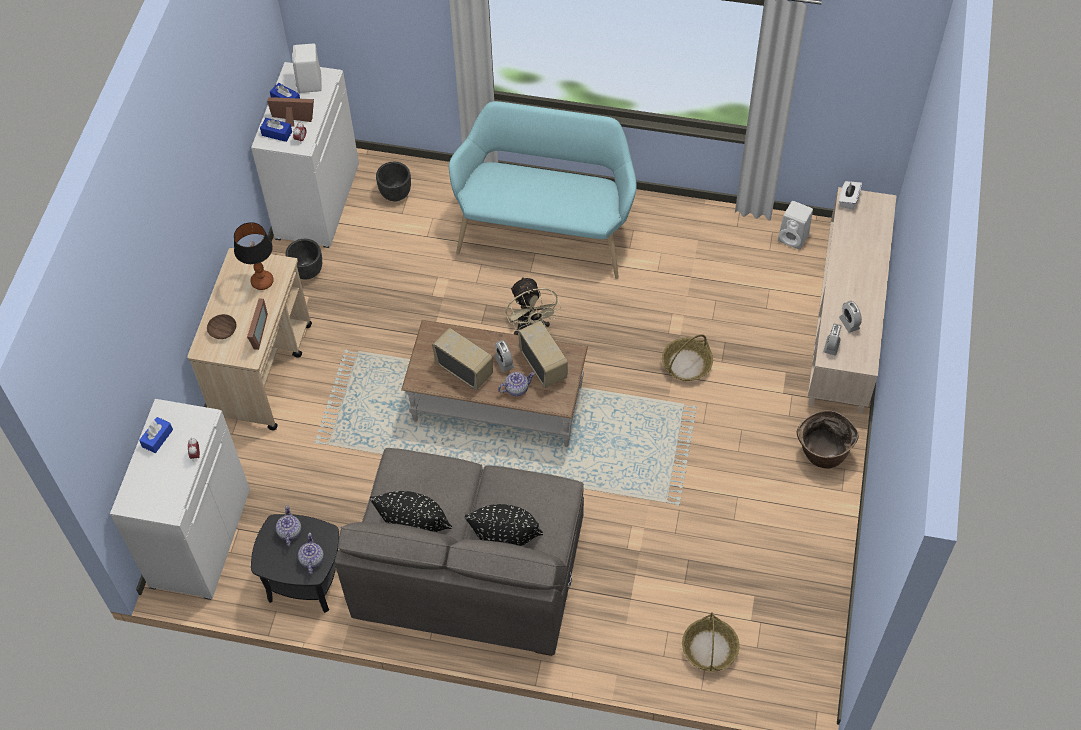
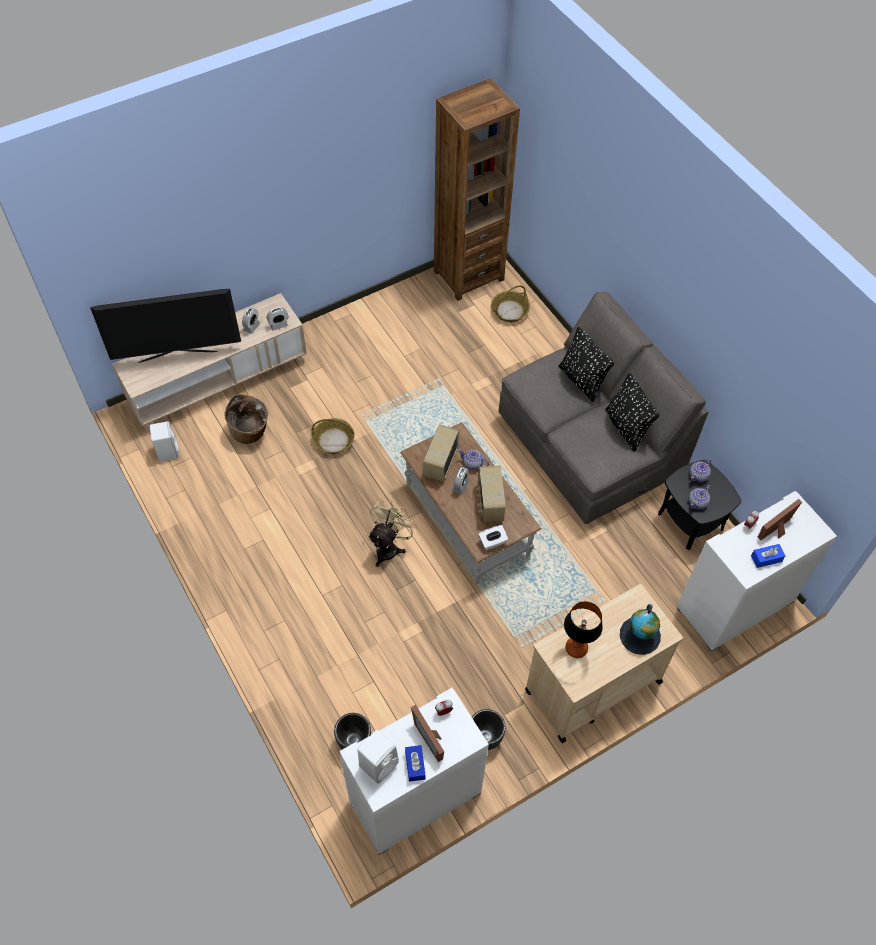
camera: 135 degrees left, 0 degrees up
(222, 330) = (640, 635): brown bowl -> globe
(255, 333) = (618, 611): picture frame -> picture frame (778, 530)
(277, 133) = (455, 737): blue tissue box -> none
(545, 232) = (296, 603): turquoise bench -> none
(801, 651) = (468, 275): none -> brown bookcase
(821, 453) = (334, 336): basket -> basket (250, 432)
(848, 200) = (139, 385): white tissue box -> white tissue box (492, 542)
(861, 246) = (178, 356): none -> television

